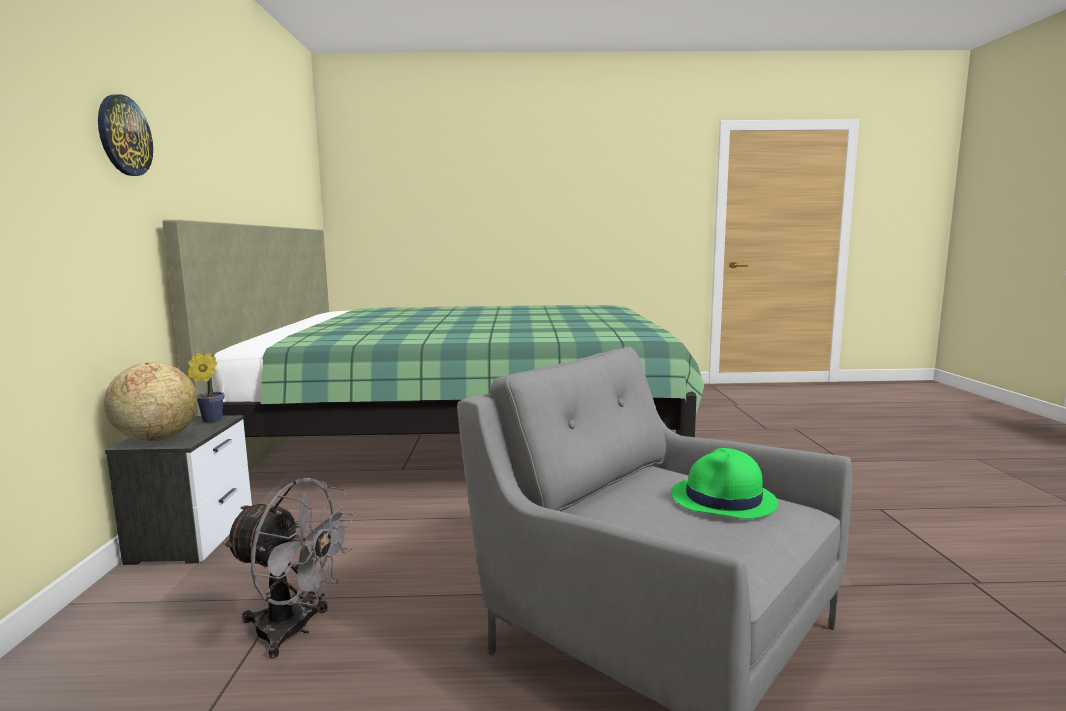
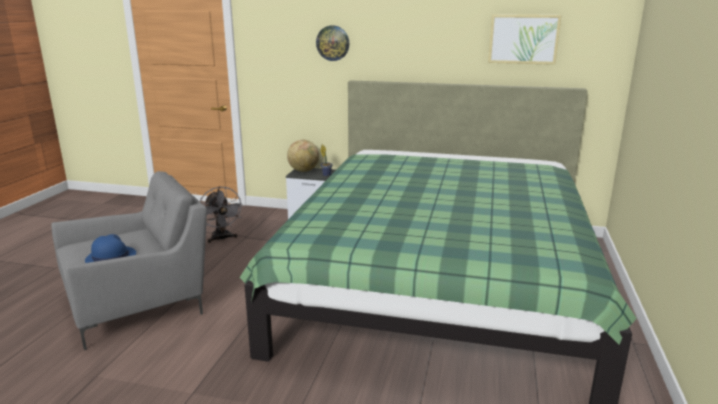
camera: 105 degrees right, 10 degrees up
(280, 169) = (523, 39): none -> picture
(295, 630) = (222, 239): grey fan -> grey fan turned 60 degrees counterclockwise
(723, 500) = (110, 257): green hat -> blue hat

